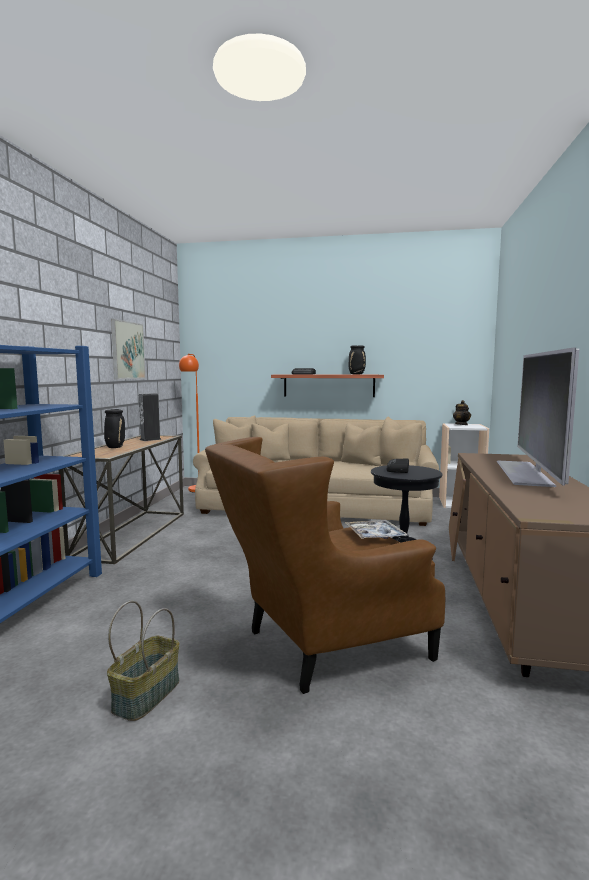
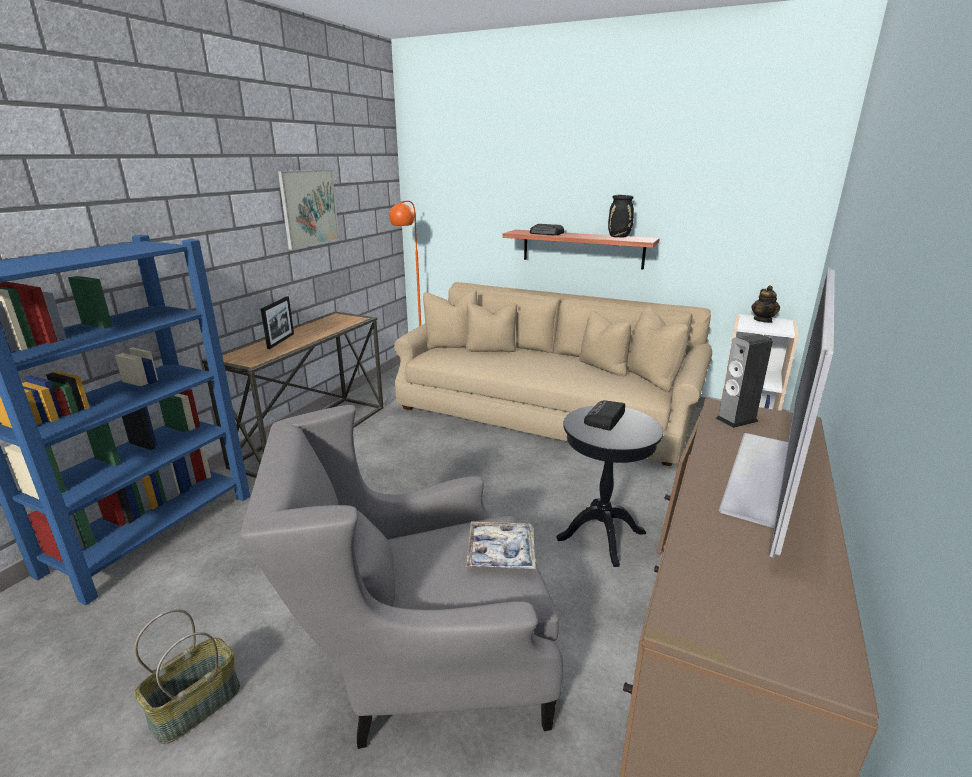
camera: 15 degrees right, 15 degrees up
(115, 447) = (281, 341): black vase -> picture frame
(150, 439) = (334, 324): speaker -> speaker (736, 420)
(321, 645) = (422, 667): brown armchair -> grey armchair

